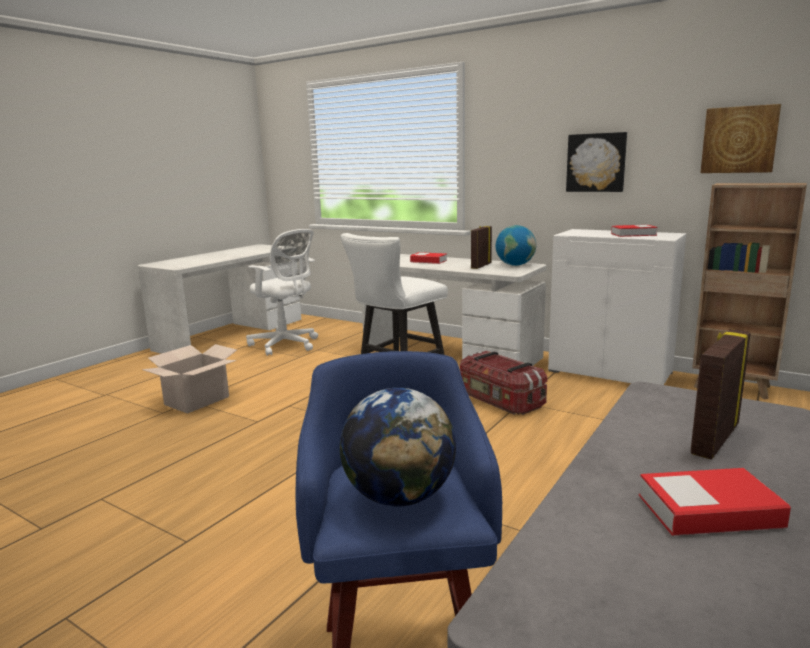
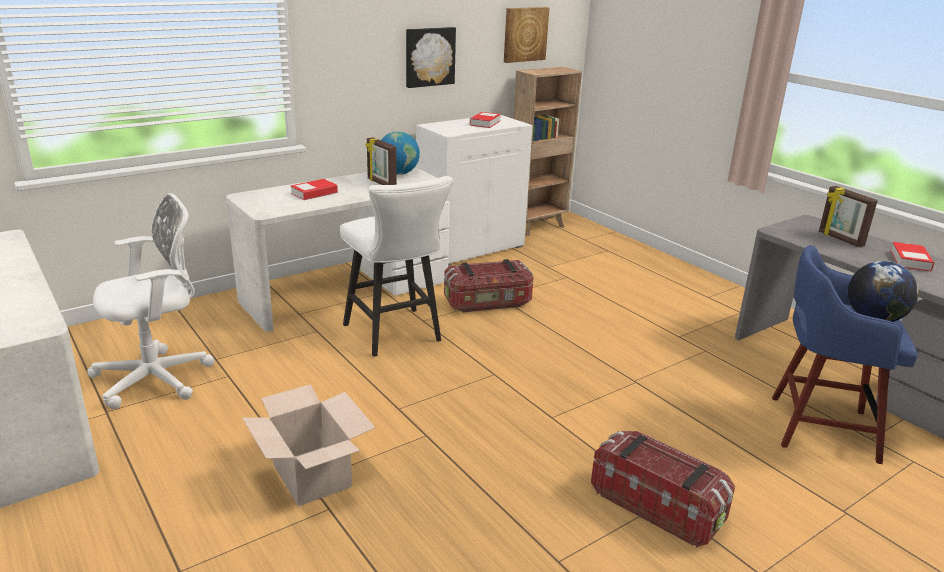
camera: 70 degrees left, 10 degrees up
(180, 538) = (657, 505): none -> storage box

